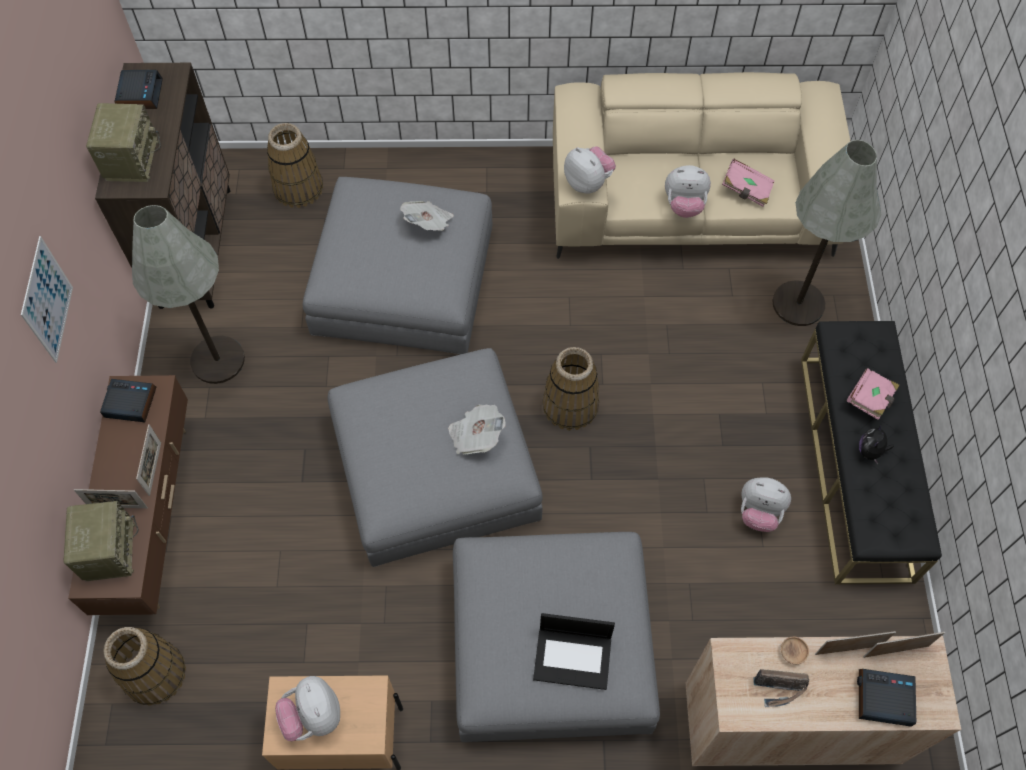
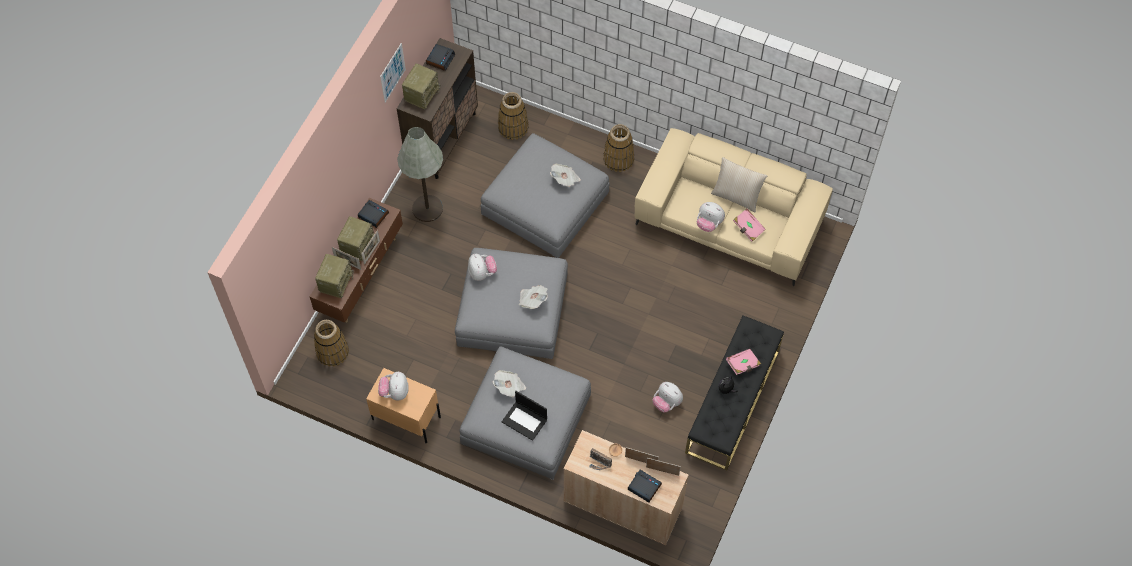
camera: 25 degrees right, 0 degrees up
(47, 300) = (355, 155): picture -> picture (392, 72)
(122, 466) = (357, 245): none -> radio
(514, 607) = (509, 387): none -> newspaper
(570, 406) = (599, 308): basket -> basket (618, 159)
(588, 182) = (656, 191): plush toy -> plush toy (482, 273)
(700, 151) = (736, 196): none -> beige pillow
(798, 304) = (756, 304): grey floor lamp -> none

